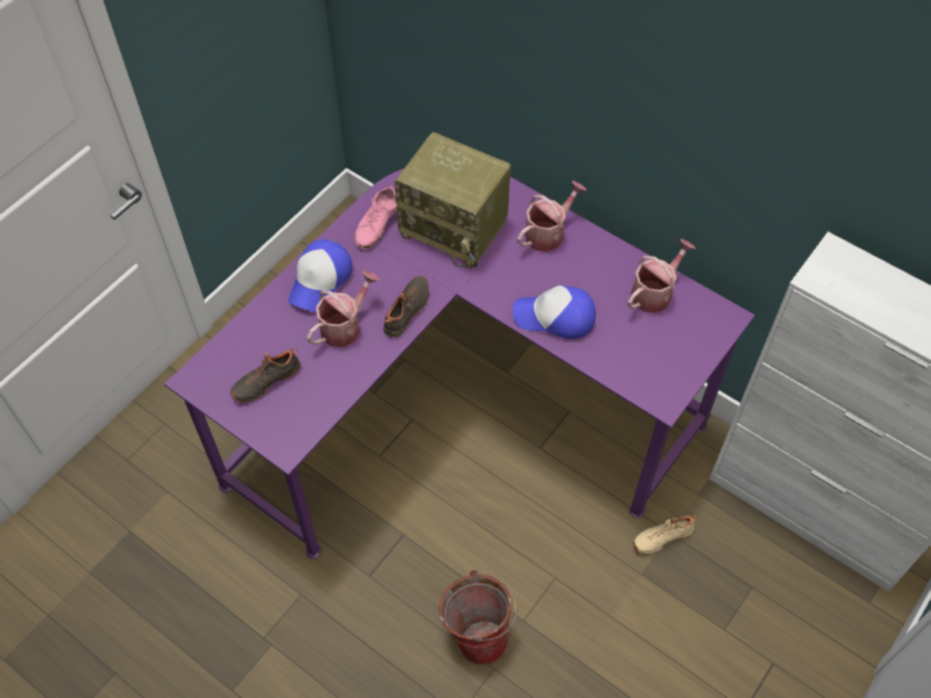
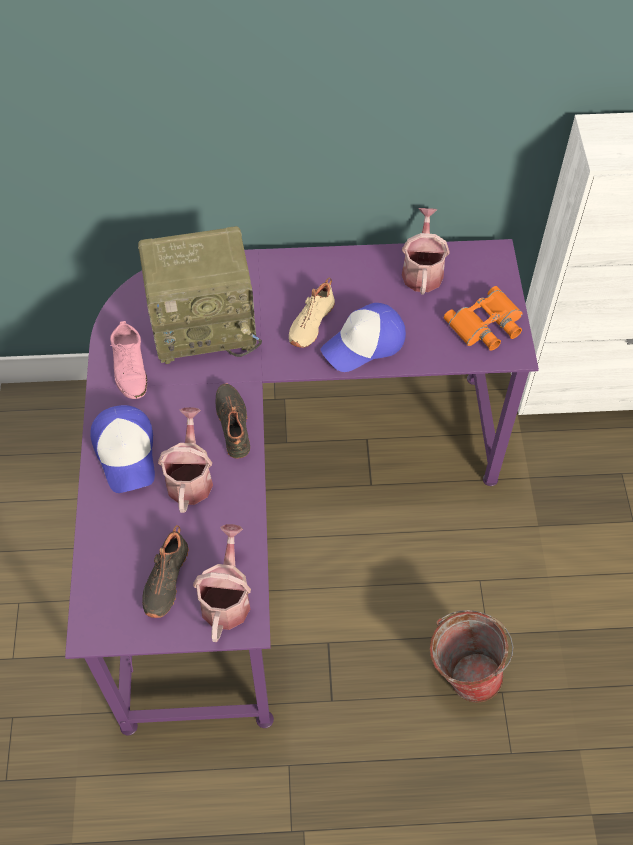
camera: 40 degrees left, 0 degrees up
(548, 232) = (289, 277): watering can -> watering can (226, 598)
(661, 536) = (526, 485): beige shoe -> beige shoe (310, 322)
(663, 366) = (486, 325): none -> orange binoculars

